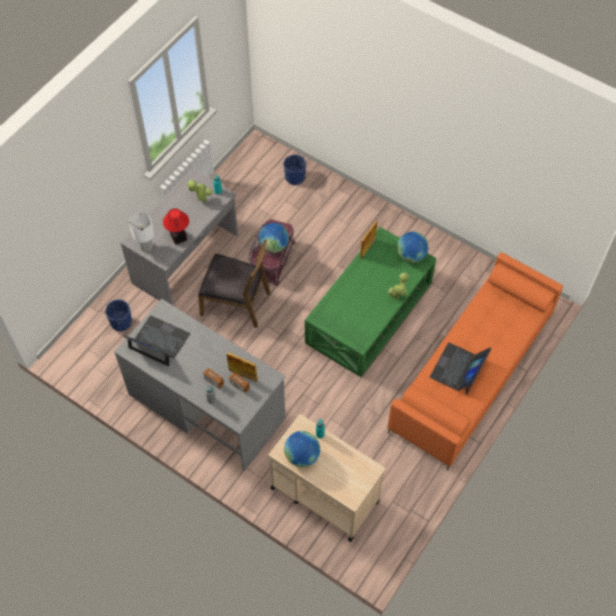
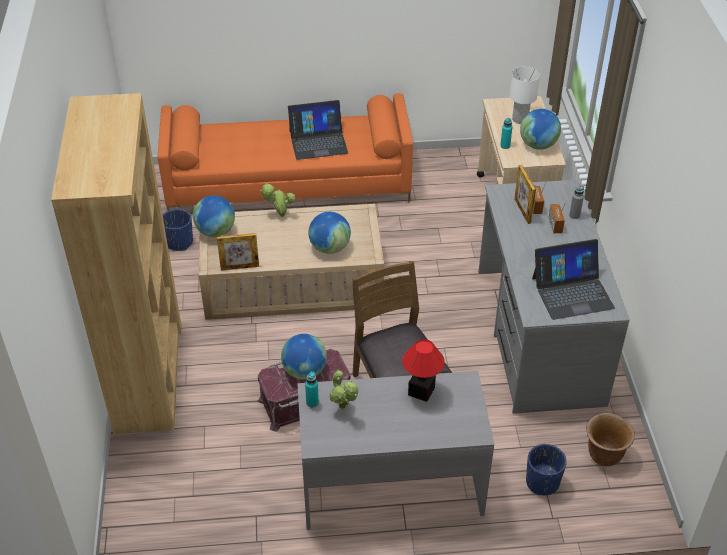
camera: 130 degrees left, 15 degrees down
(105, 364) = (604, 455): none -> brown planter
(145, 246) = (470, 413): white table lamp -> white table lamp (520, 119)
(158, 341) = (572, 292): laptop -> laptop turned 90 degrees counterclockwise
(295, 177) = (155, 463): blue planter -> blue planter (179, 242)
(344, 302) = (330, 248): none -> globe
(356, 204) = (149, 376): none -> brown bookcase
(370, 313) = (292, 281): green coffee table -> beige coffee table

